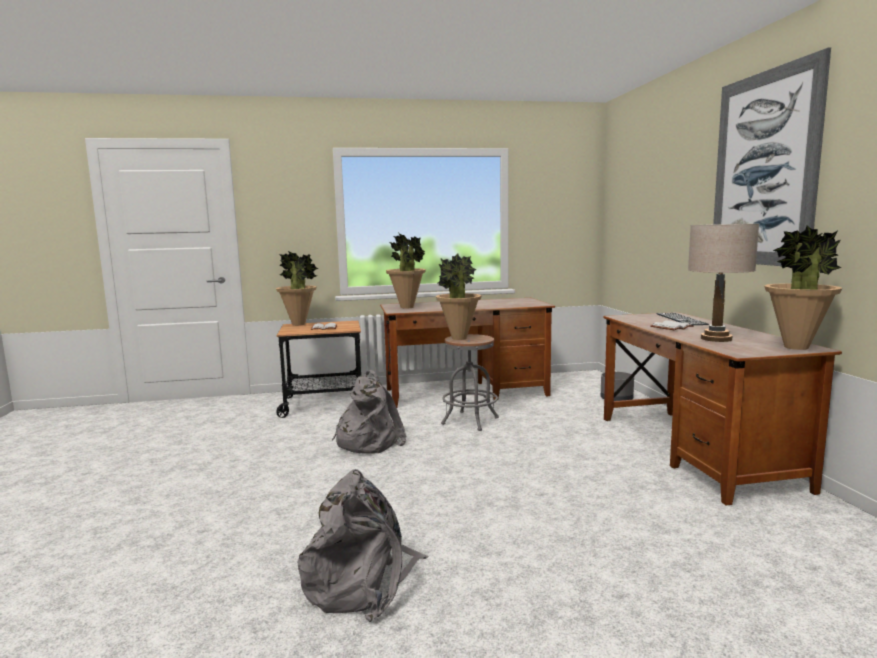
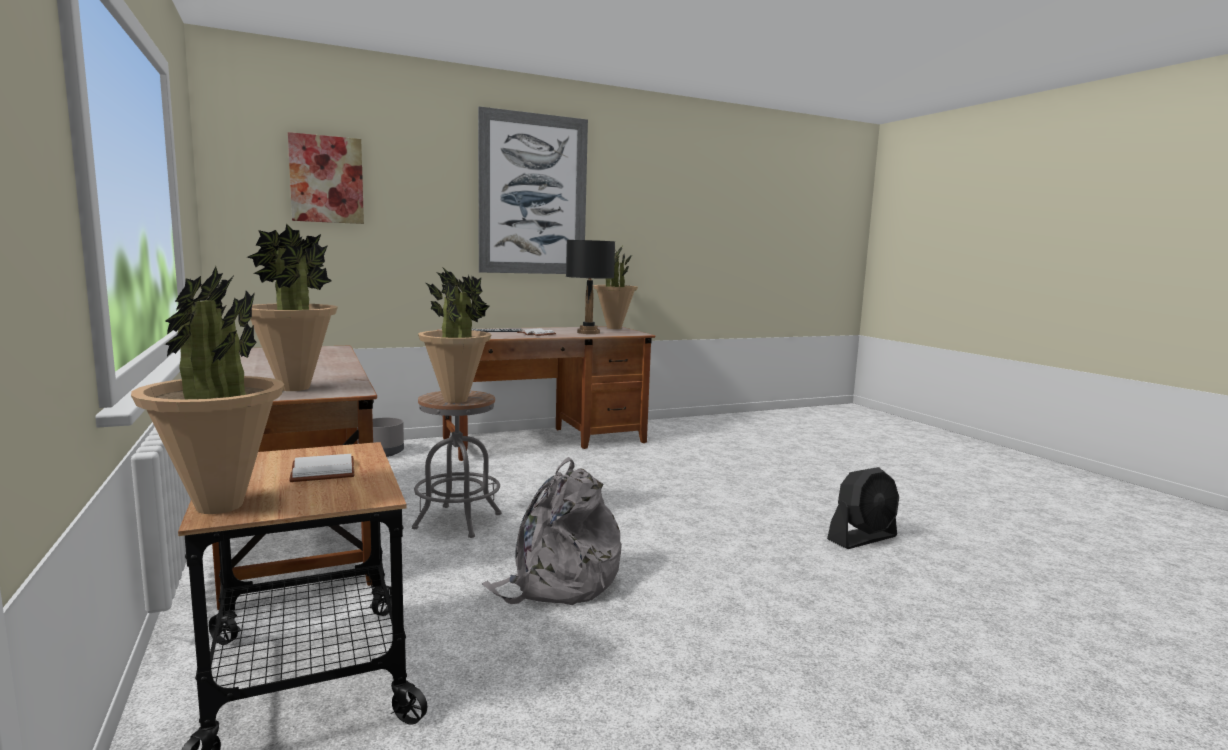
camera: 105 degrees left, 0 degrees up
(362, 581) = (862, 538): grey backpack -> black fan
(641, 186) = (326, 179): none -> picture
(716, 339) = (588, 332): beige table lamp -> black table lamp

